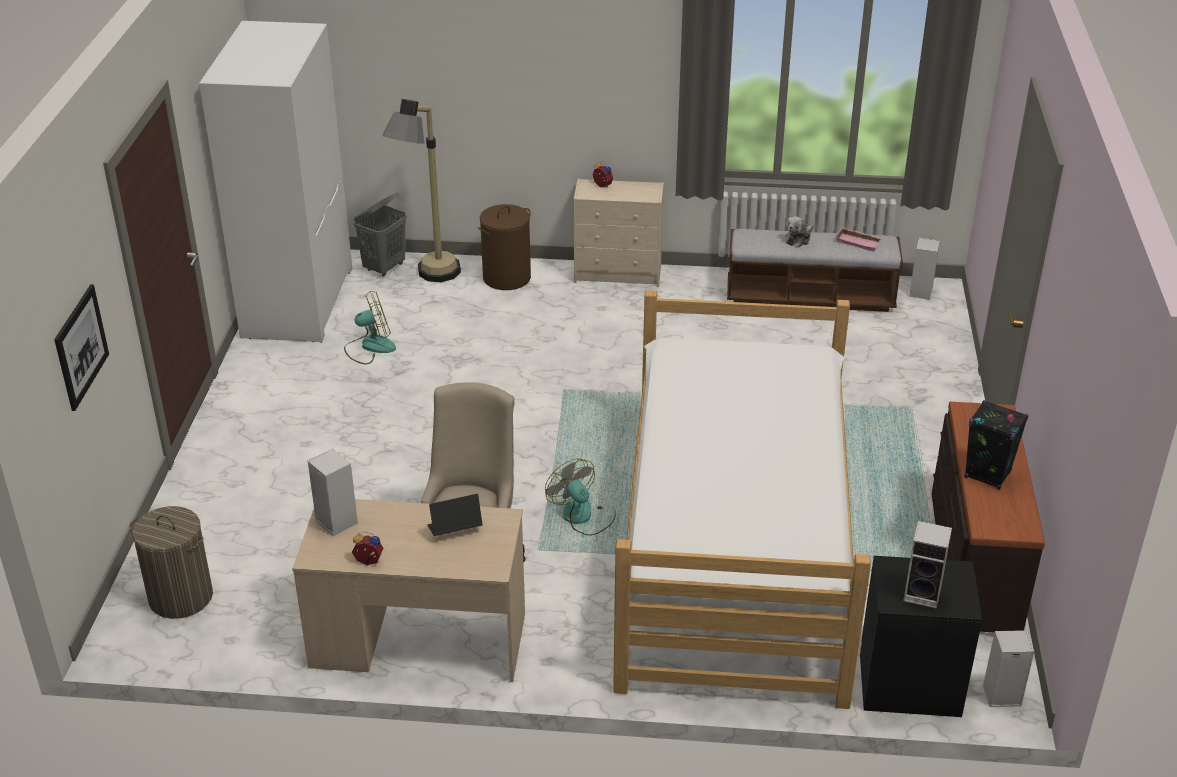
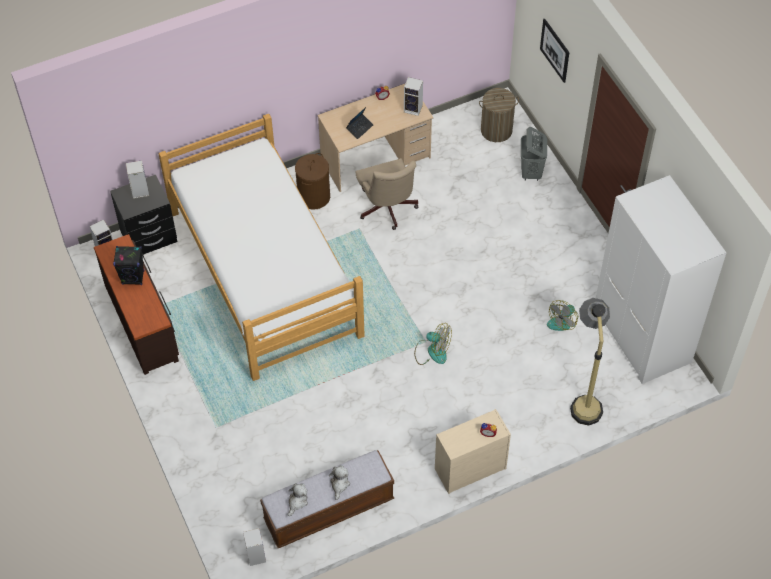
camera: 150 degrees right, 20 degrees up
(384, 267) = (622, 396): grey laundry basket -> grey laundry basket (531, 172)
(507, 277) = (538, 426): brown laundry basket -> brown laundry basket (314, 197)
(583, 517) = (352, 258): fan -> fan (432, 351)
(859, 242) = (297, 502): pink tray -> plush toy

